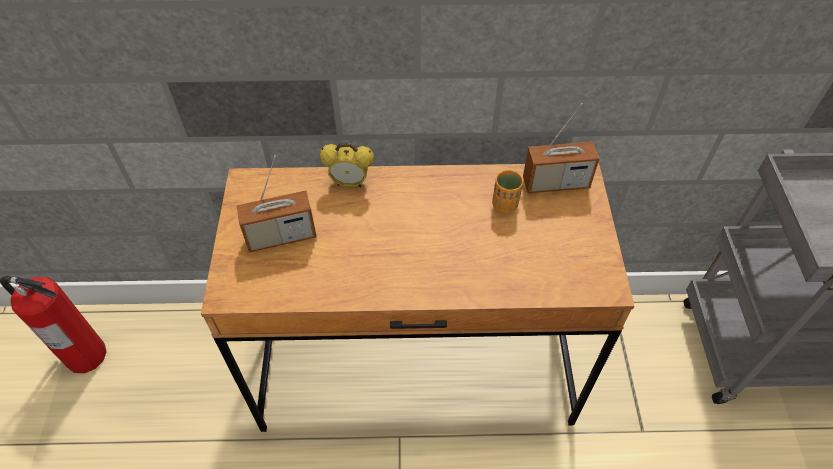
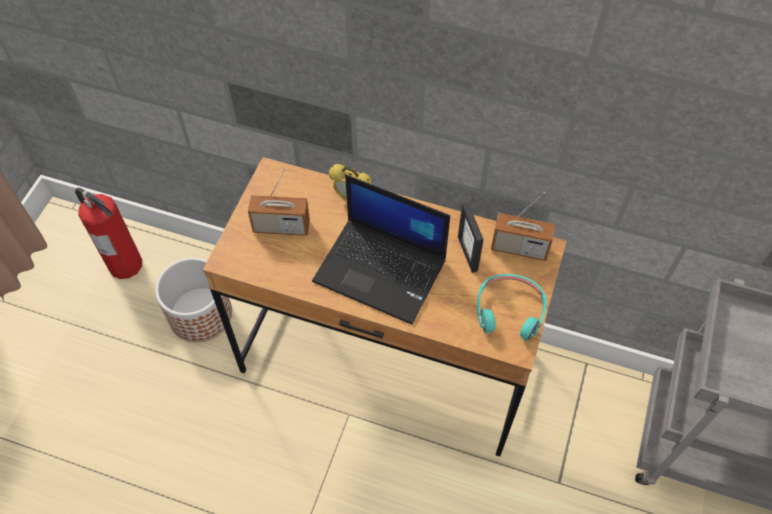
camera: 20 degrees right, 5 degrees up
(192, 382) = (200, 314): none -> planter
(419, 249) = (382, 270): none -> laptop
(505, 205) = (468, 254): orange cup -> picture frame
(578, 250) = (509, 311): none -> turquoise headphones

